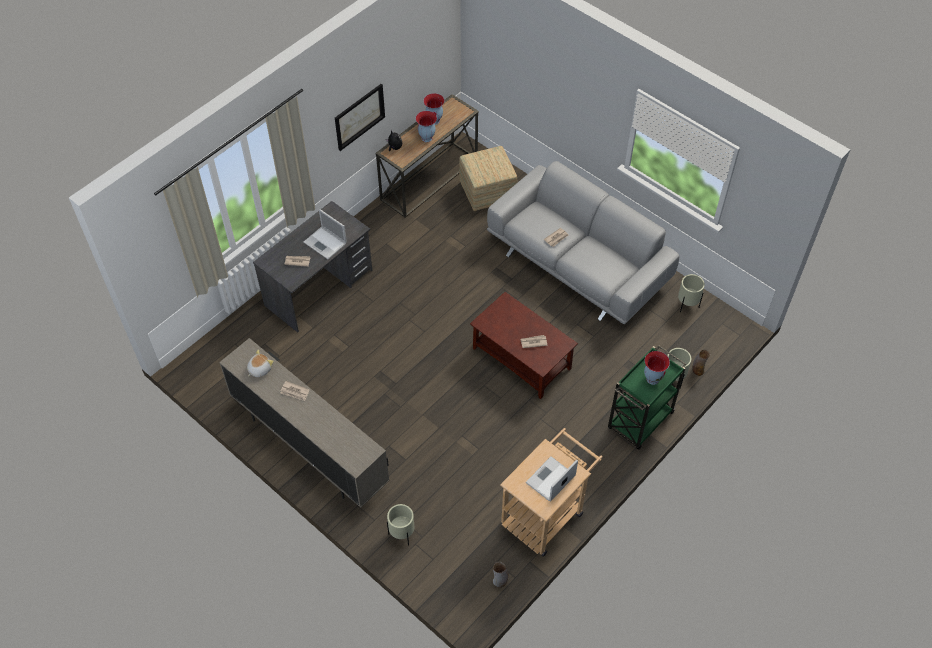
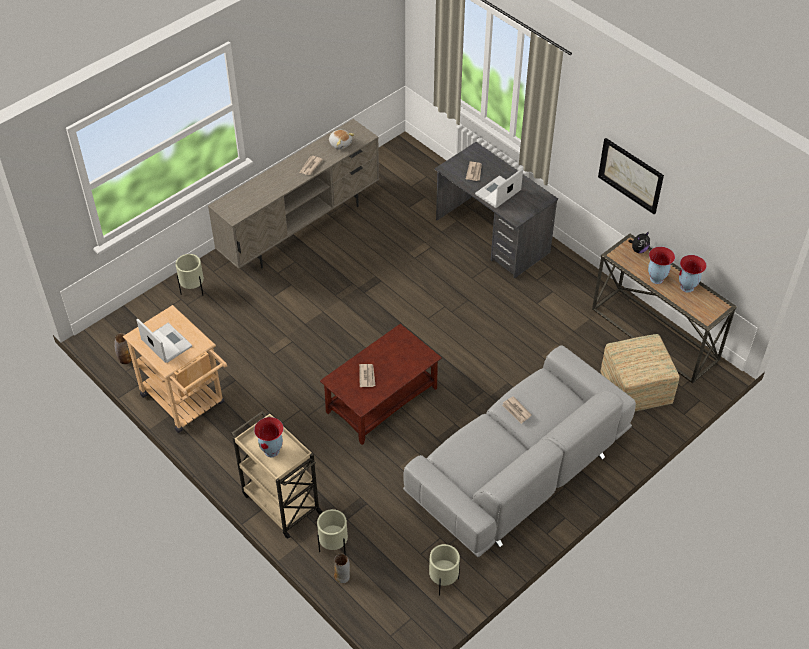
camera: 95 degrees right, 5 degrees down
(639, 421) = (280, 502): green cart -> beige cart

